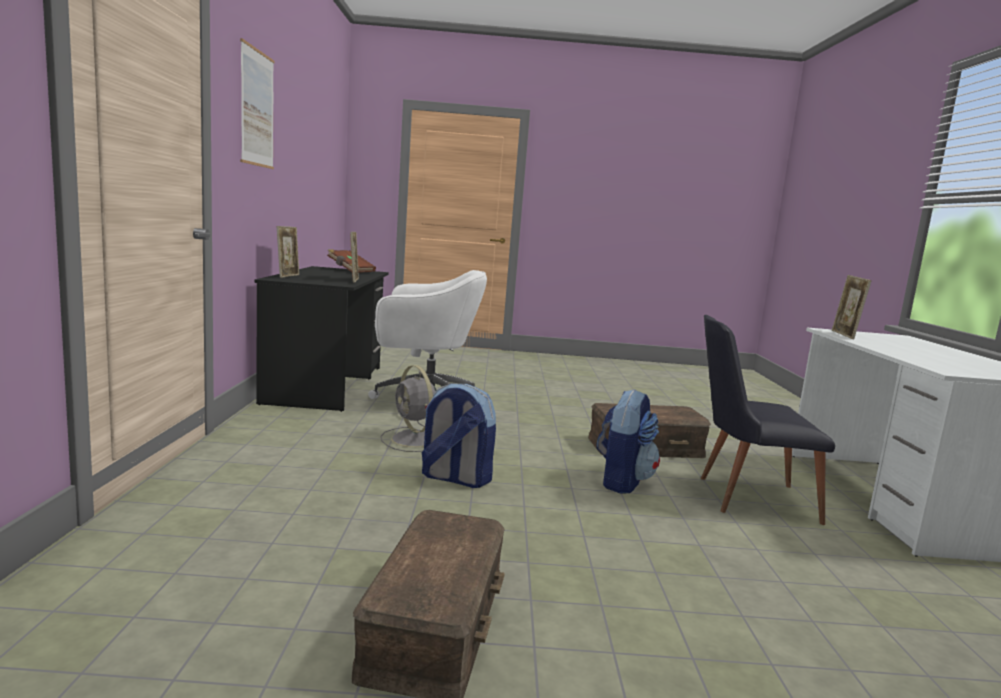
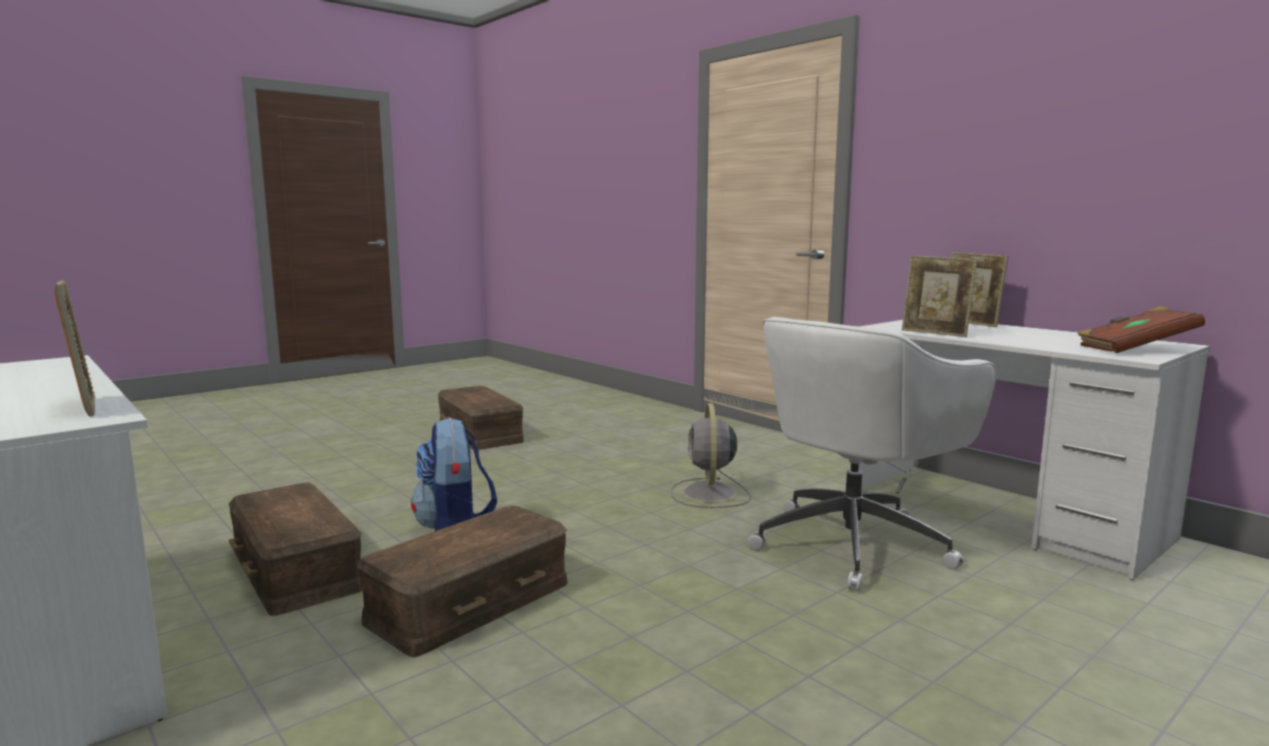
camera: 140 degrees right, 0 degrees up
(257, 108) = (968, 103): picture -> none
(326, 384) = (1001, 515): black desk -> white desk
(414, 440) = (709, 494): grey fan -> grey fan turned 105 degrees counterclockwise
(454, 478) = (600, 480): backpack -> none
(744, 497) = (298, 568): black chair -> brown storage box

